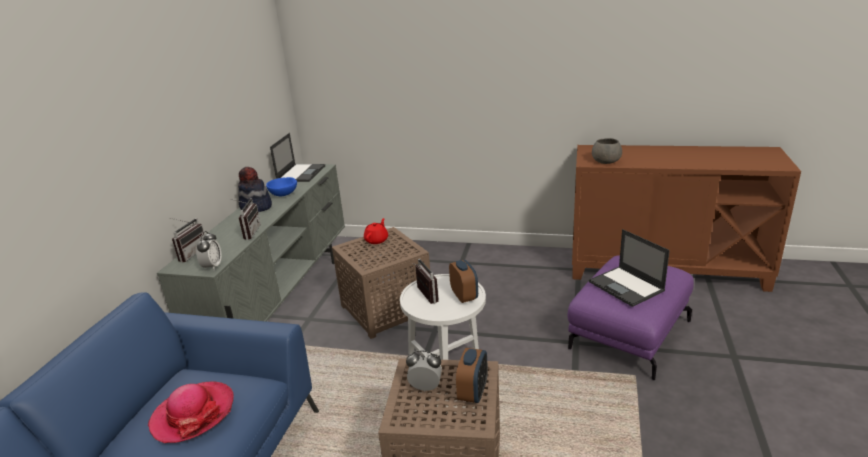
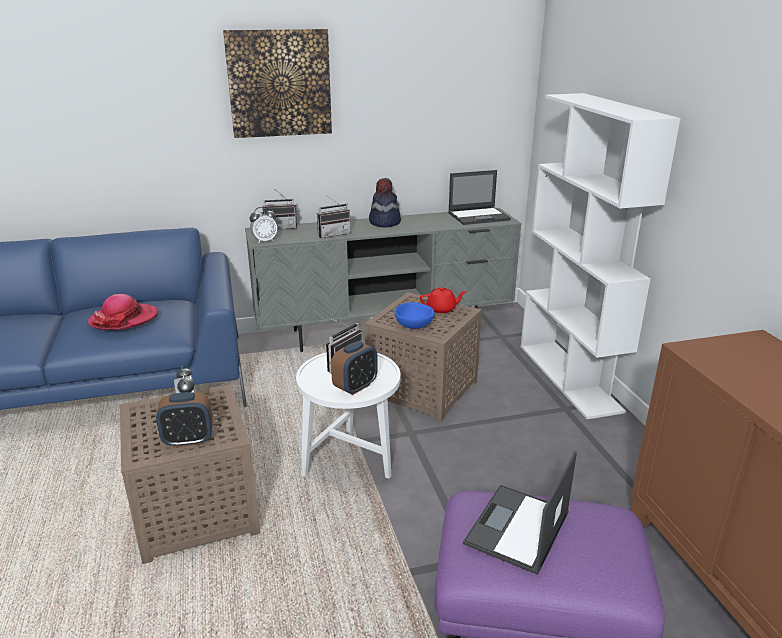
camera: 60 degrees right, 0 degrees up
(142, 106) = (279, 83): none -> picture
(283, 194) = (422, 224): blue bowl -> blue bowl (413, 326)
(430, 249) = (569, 377): none -> white bookcase
(605, 161) = (720, 363): grey bowl -> none

